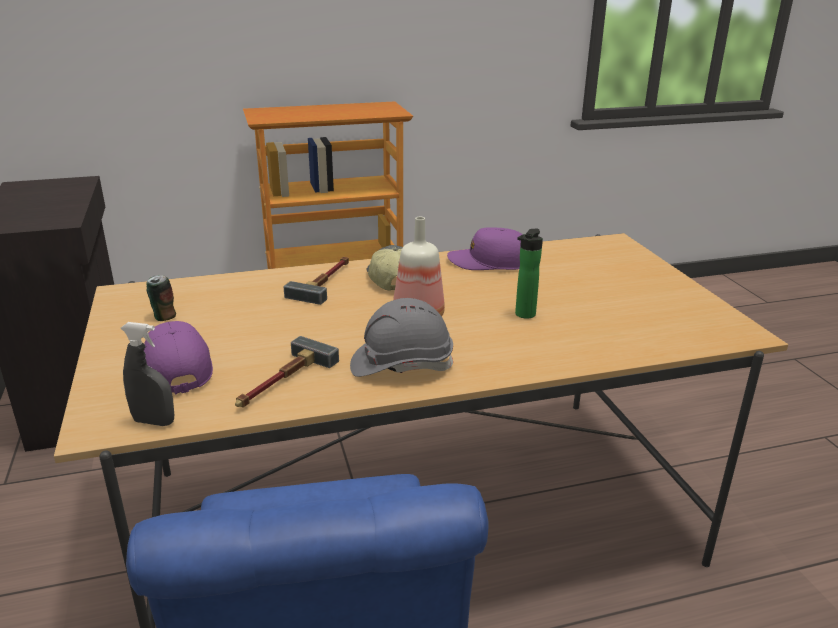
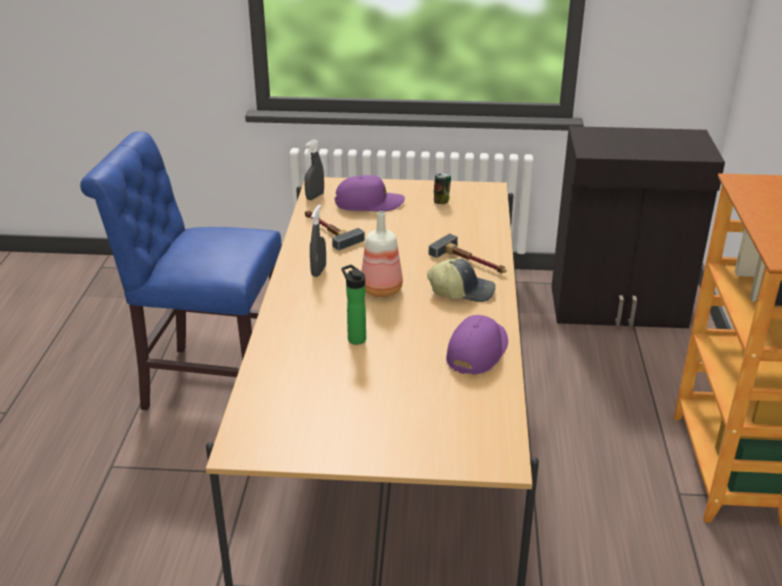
camera: 110 degrees right, 5 degrees up
(401, 364) = (318, 271): grey hard hat -> grey spray bottle

